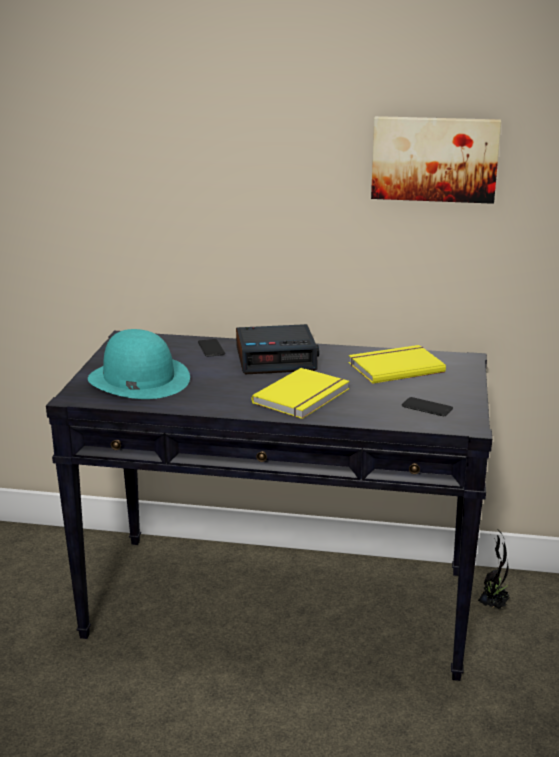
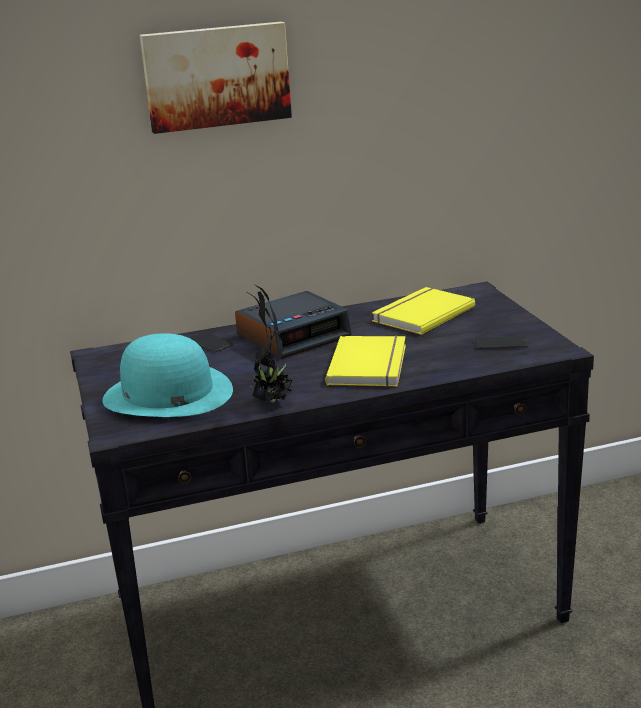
camera: 25 degrees left, 0 degrees up
(434, 158) = (416, 81): picture -> picture (216, 76)
(493, 605) = (537, 539): potted plant -> potted plant (272, 401)

